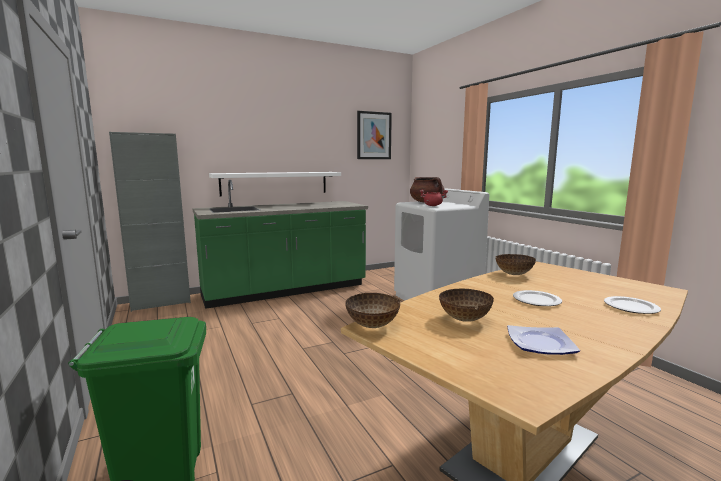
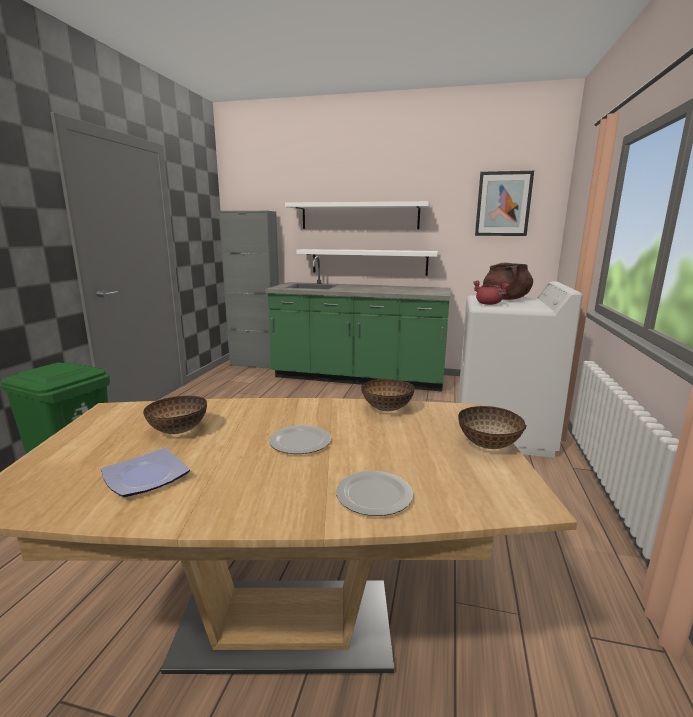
camera: 40 degrees right, 5 degrees up
(263, 142) = (359, 216): none -> white shelf
(372, 326) = (113, 409): bowl -> bowl (487, 445)

